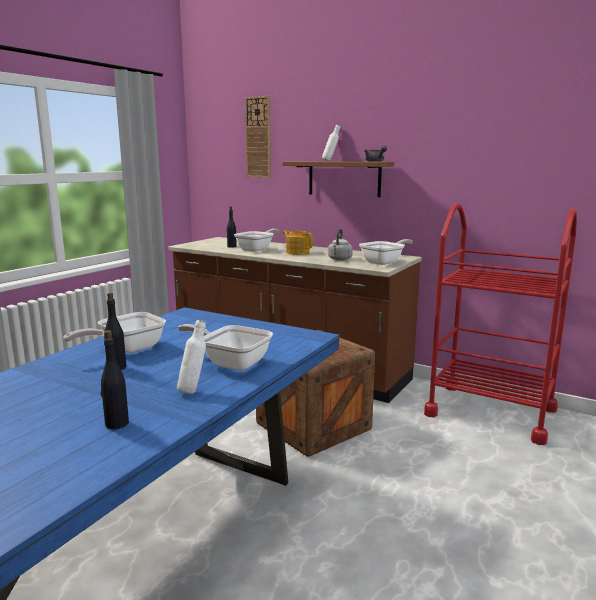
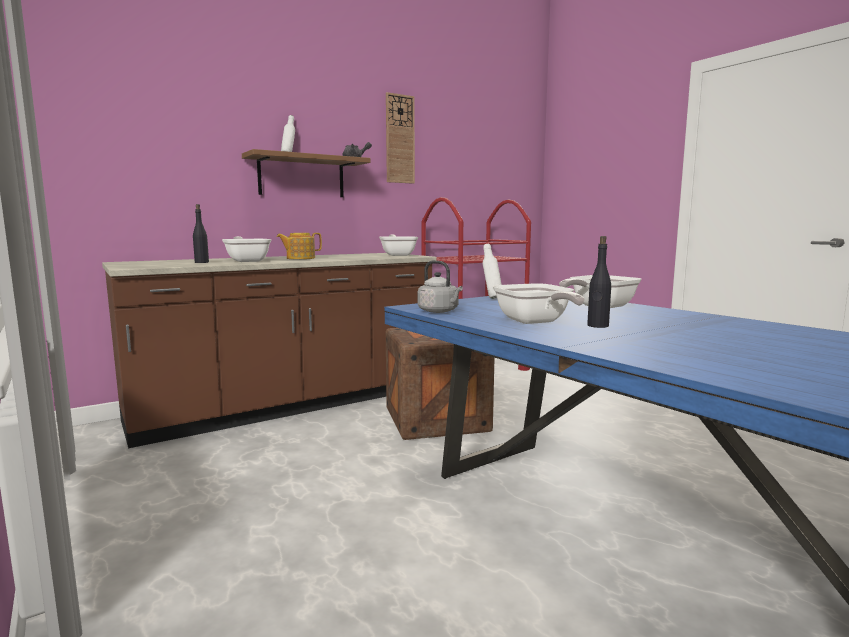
camera: 65 degrees left, 5 degrees down
(116, 424) = (746, 329): black bottle -> none
(193, 390) = (667, 315): white bottle -> white bottle (491, 298)
(258, 137) = (171, 116): wall clock -> wall clock (399, 139)
(339, 259) = (362, 257): grey kettle -> grey kettle (439, 311)

